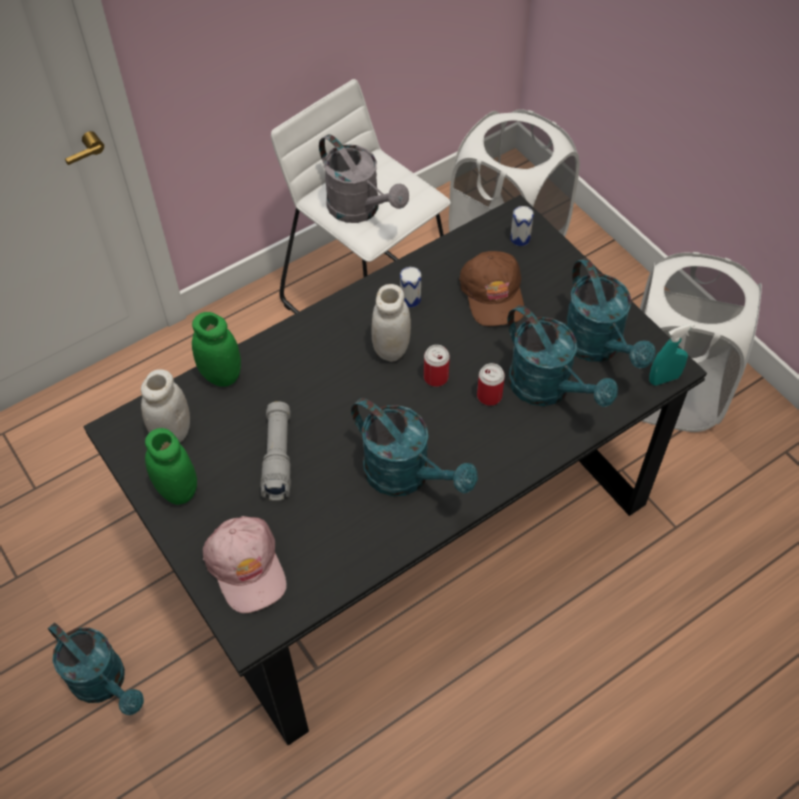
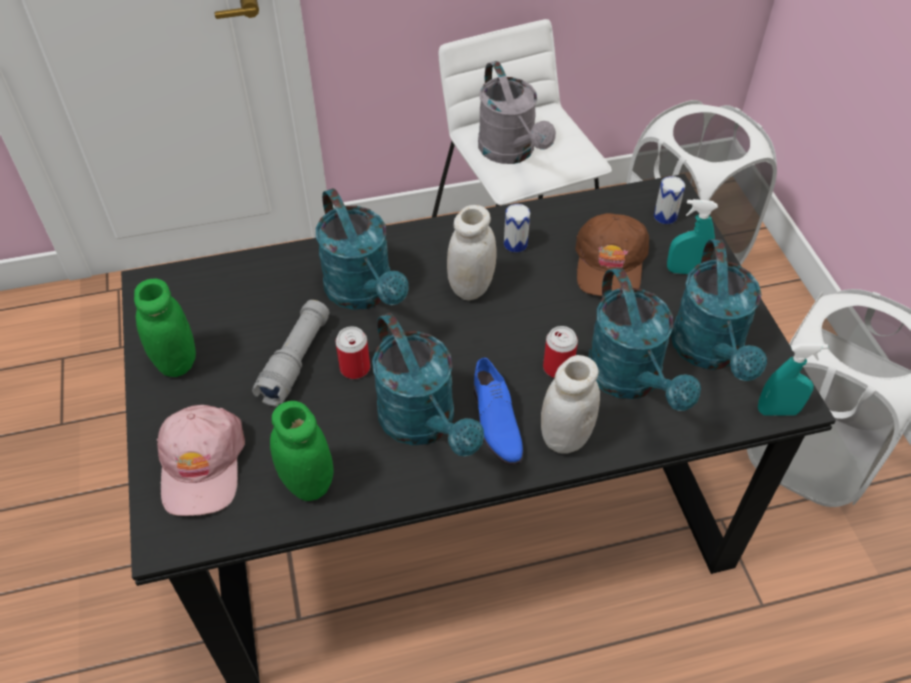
camera: 20 degrees right, 5 degrees down
(105, 683) = (87, 556): turquoise watering can -> turquoise watering can (364, 293)
(172, 432) = (202, 303): white jar -> white jar (565, 437)
(221, 375) = (281, 262): green jar -> green jar (308, 482)
(436, 377) = (506, 330): can -> can (355, 368)
(459, 454) = (494, 420): none -> blue shoe
(554, 283) = (685, 271): none -> turquoise spray bottle

